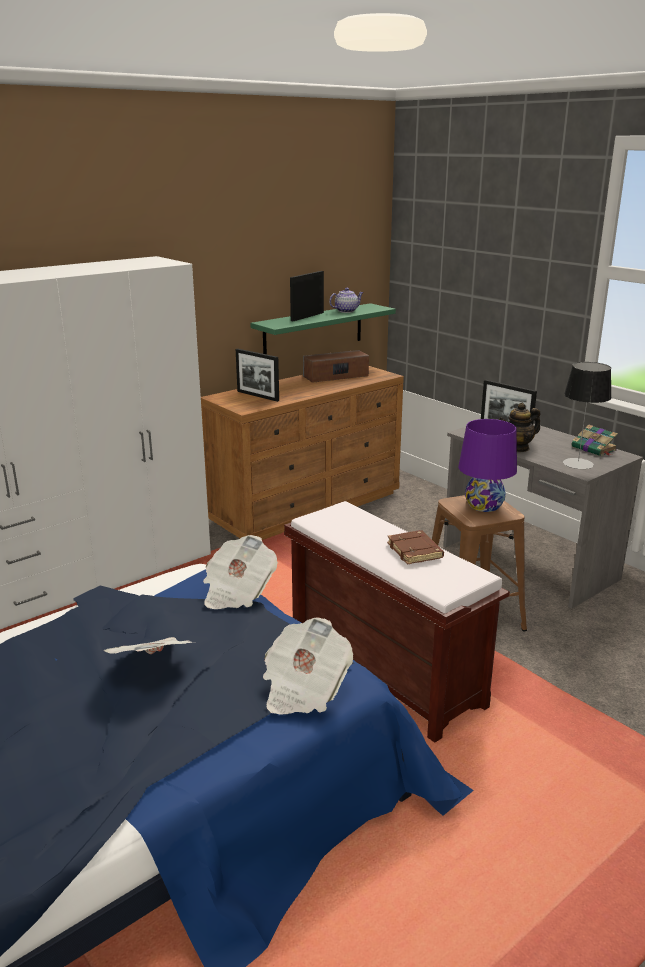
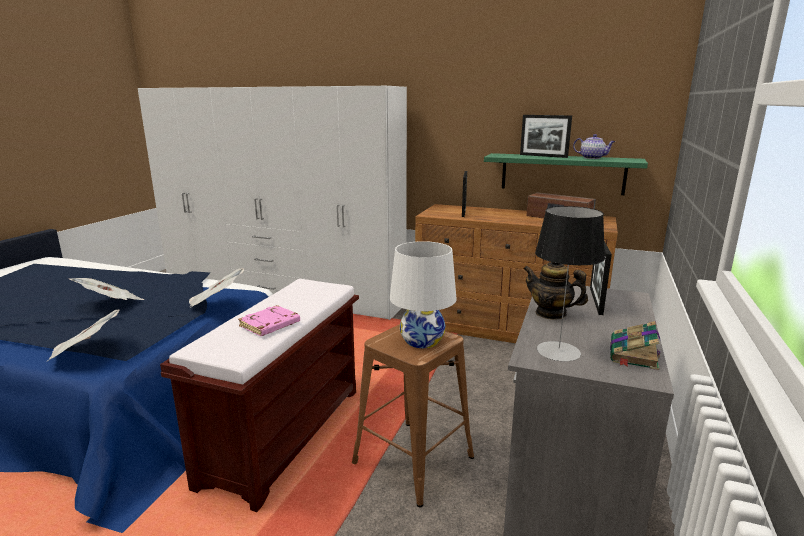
camera: 60 degrees right, 5 degrees down
(307, 316) = (543, 156): picture frame -> picture frame turned 150 degrees counterclockwise
(415, 551) = (270, 325): brown book -> pink book
(483, 505) = (422, 340): purple table lamp -> white table lamp

